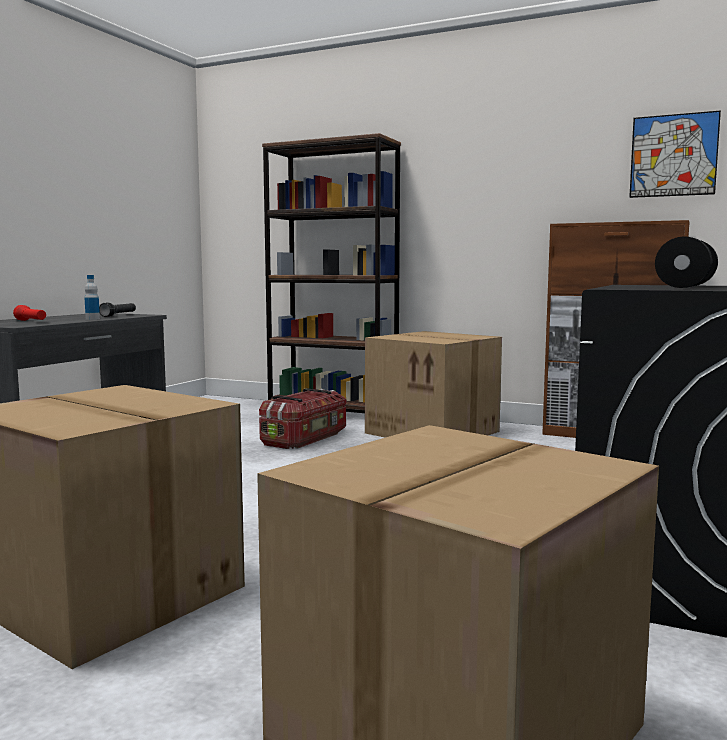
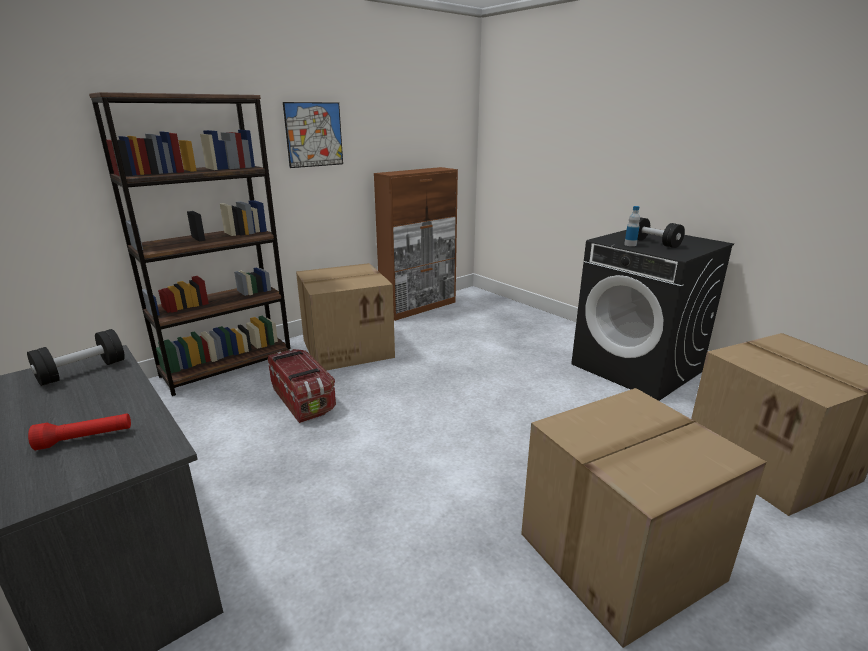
camera: 65 degrees left, 15 degrees up
(92, 319) = (124, 392): bottle -> bottle (630, 244)
(119, 315) = (82, 371): black flashlight -> black dumbbell
(673, 155) = (430, 123): picture -> picture (314, 134)

